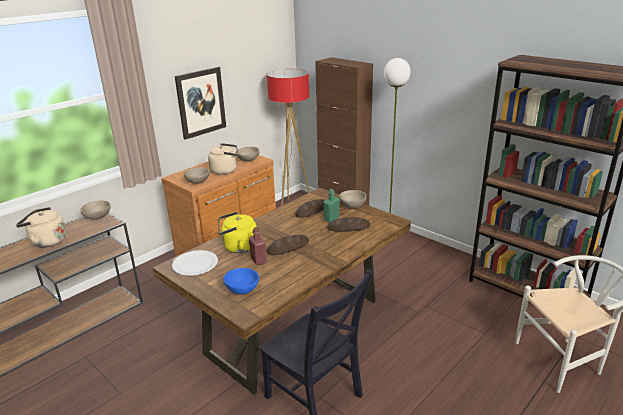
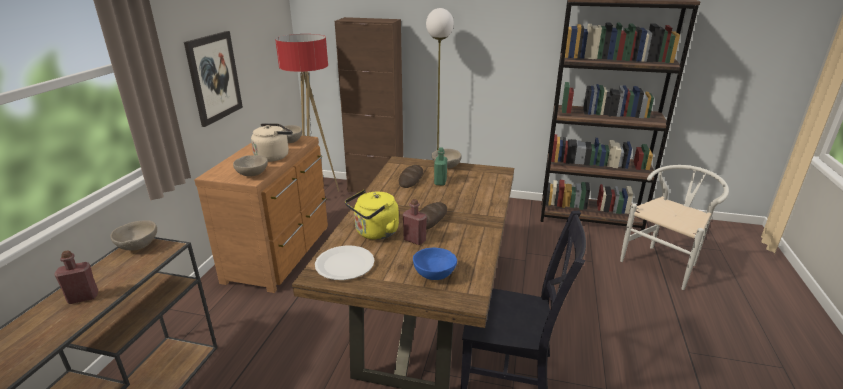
camera: 30 degrees left, 0 degrees up
(46, 241) = (83, 297): beige kettle -> red bottle
(348, 227) = (467, 186): bread -> none

